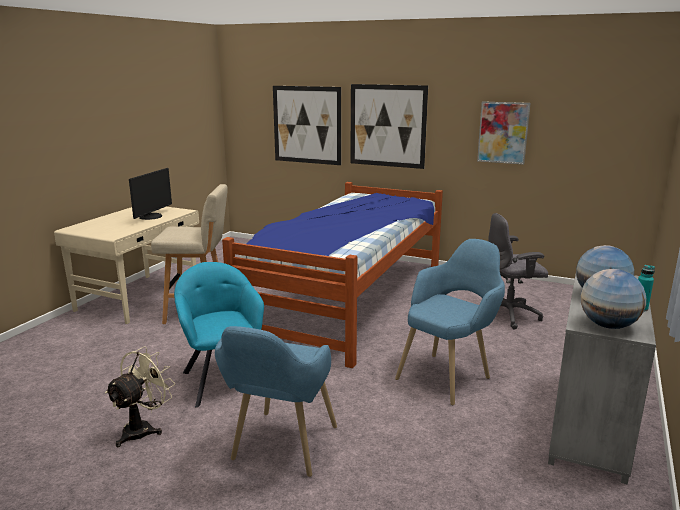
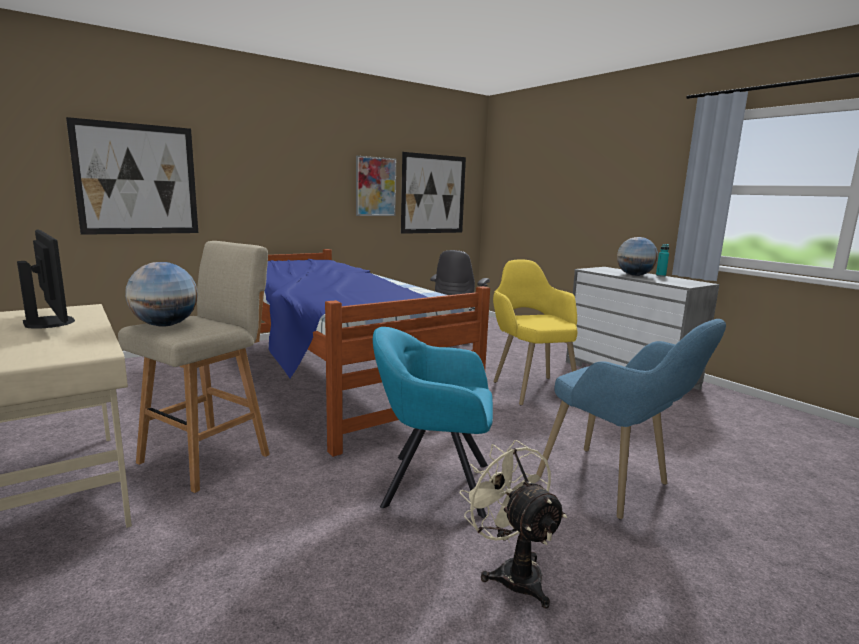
camera: 60 degrees left, 5 degrees down
(387, 126) = (258, 180): picture -> picture (433, 194)
(449, 374) = (530, 386): blue armchair -> yellow armchair
(608, 326) = (687, 283): globe -> globe (165, 325)

